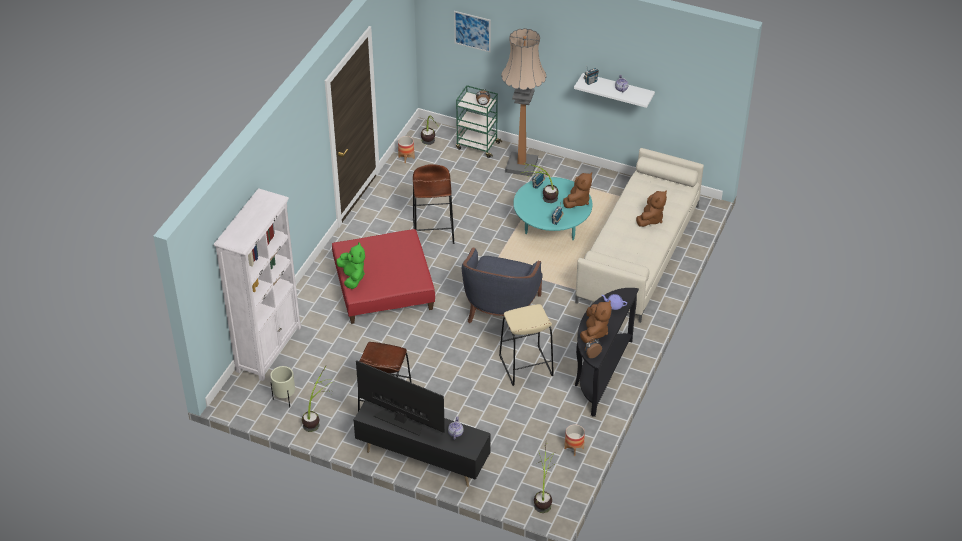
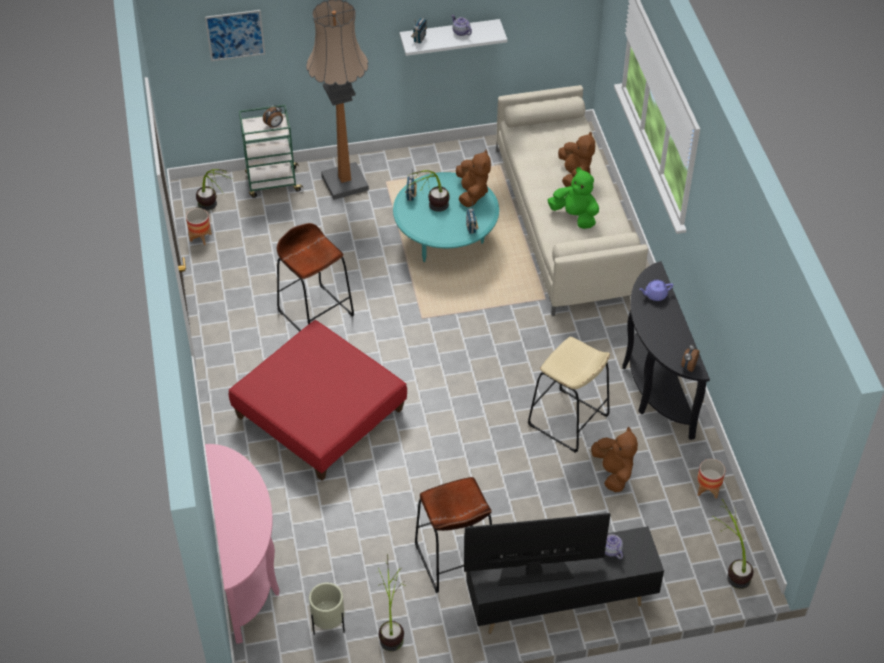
camera: 35 degrees left, 5 degrees up
(269, 348) = (249, 570): white bookcase -> pink console table
(352, 277) = (296, 421): green plush toy -> green plush toy (575, 216)
(499, 308) = (475, 366): blue armchair -> none
(594, 332) = (665, 338): brown plush toy -> brown plush toy (613, 472)

